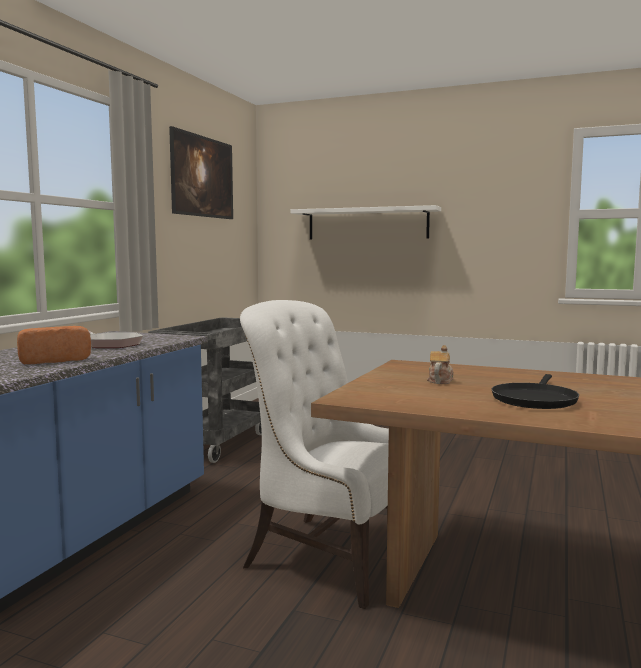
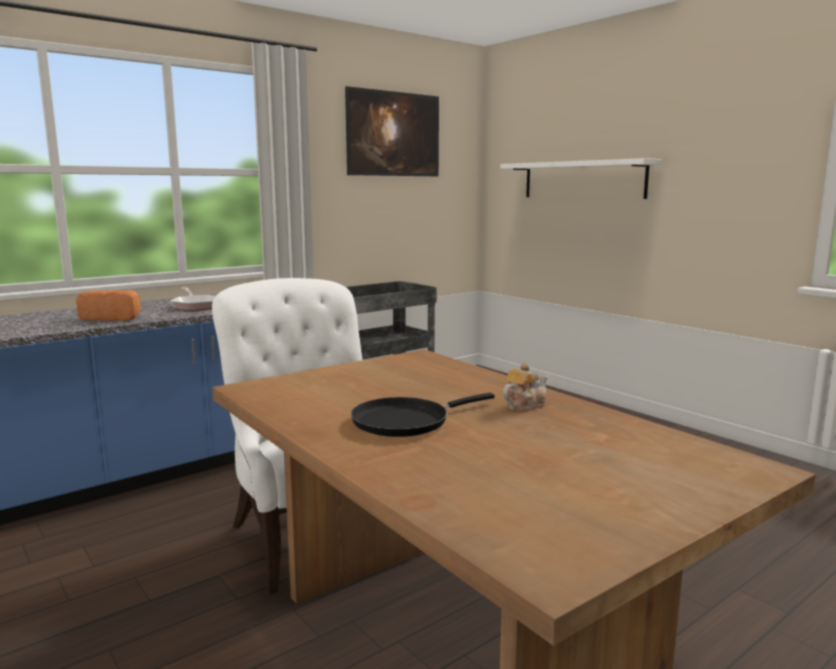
camera: 30 degrees right, 5 degrees up
(440, 381) = (387, 382): teapot -> teapot (524, 405)

